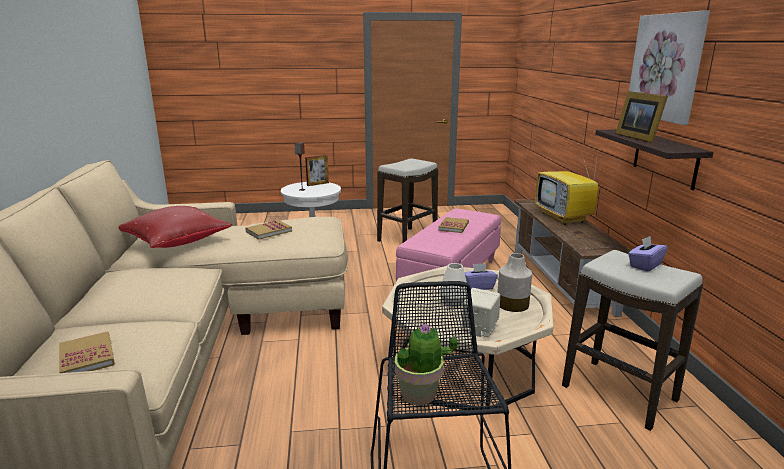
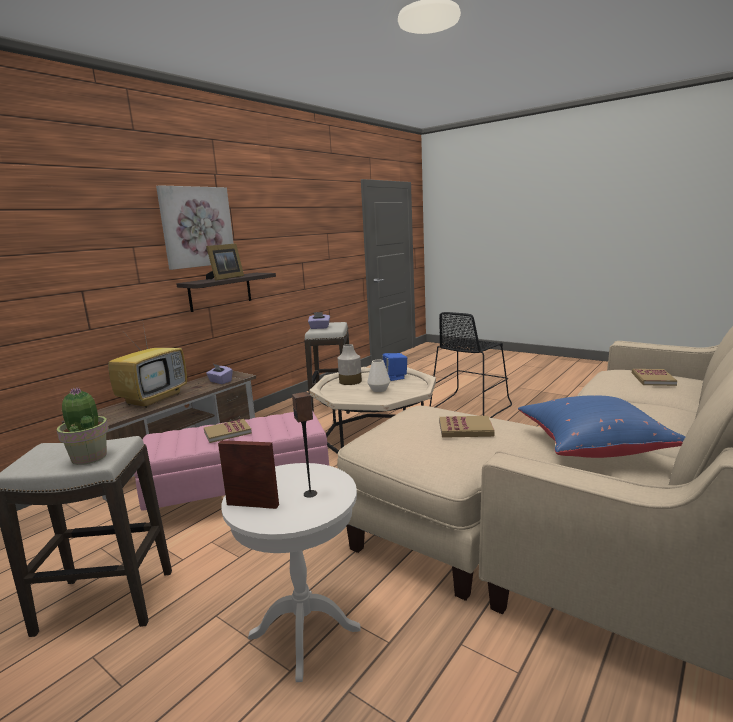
camera: 135 degrees left, 5 degrees down
(177, 242) = (593, 447): red pillow -> blue pillow
(419, 394) = (484, 342): potted plant -> potted plant (89, 457)
(478, 286) = (343, 392): purple tissue box -> purple tissue box (220, 381)
(479, 329) = (395, 377): beige speaker -> blue speaker

